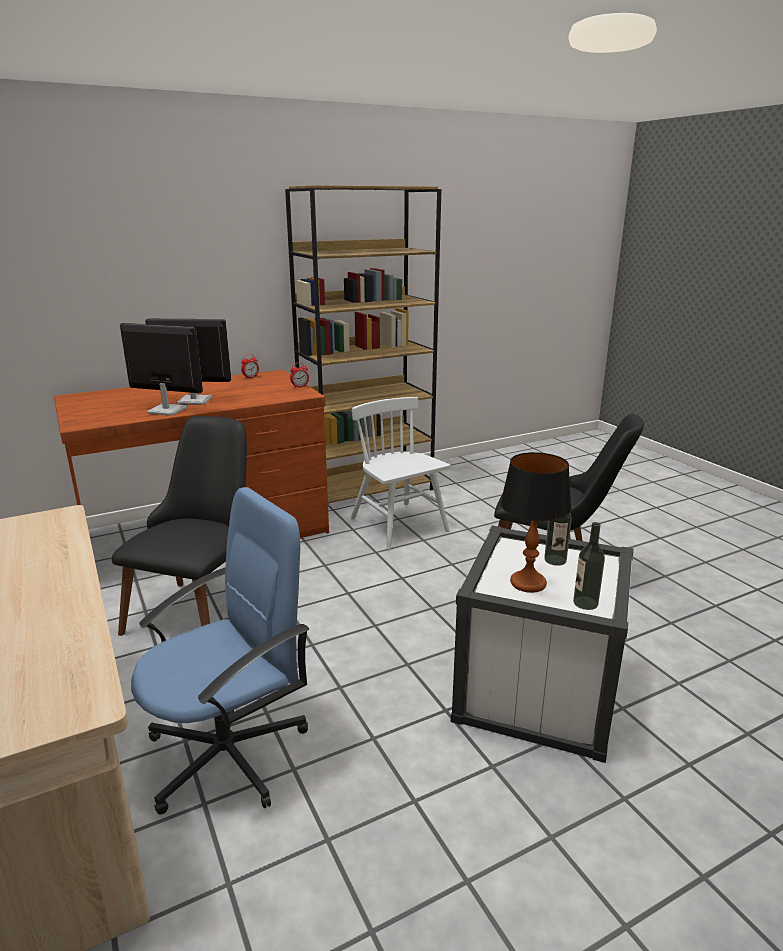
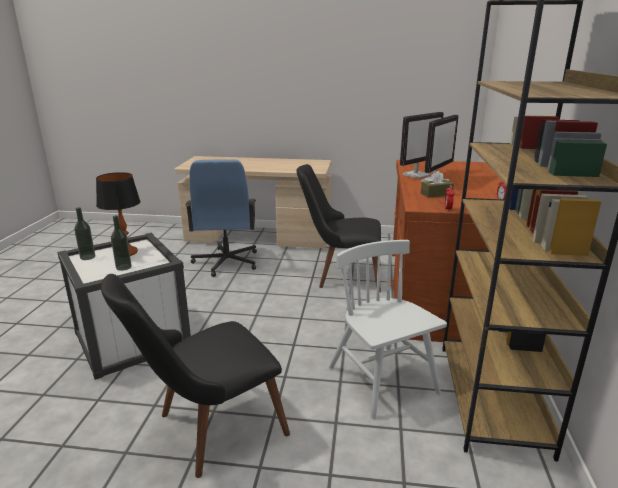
camera: 125 degrees right, 0 degrees up
(202, 606) = (340, 275): black chair -> black chair turned 135 degrees clockwise
(251, 394) = (436, 194): none -> brown tissue box
(399, 525) = (382, 380): white chair -> white chair turned 120 degrees counterclockwise

